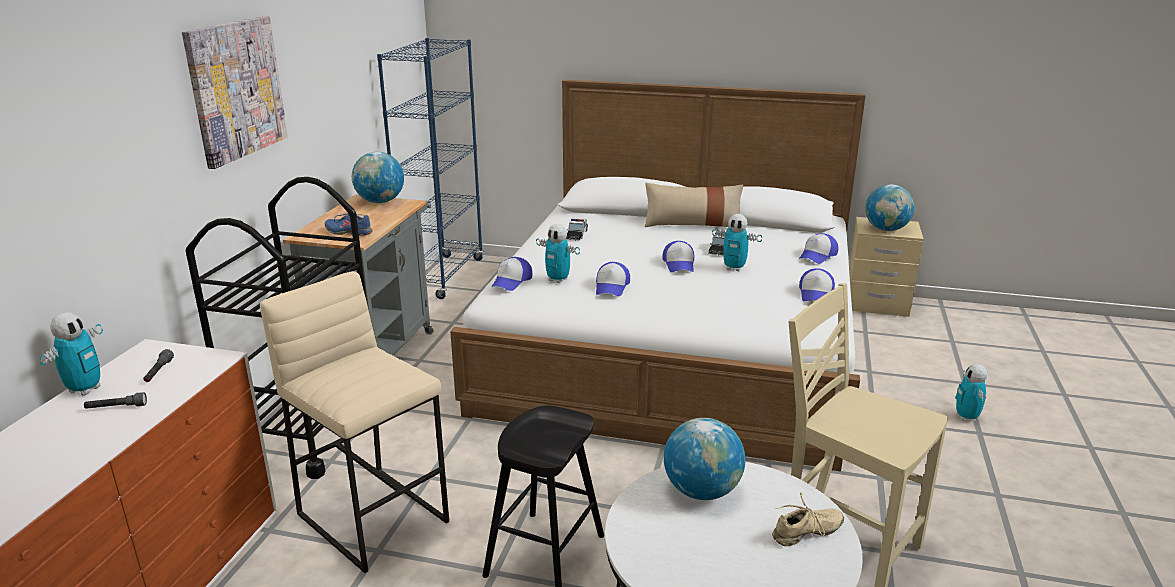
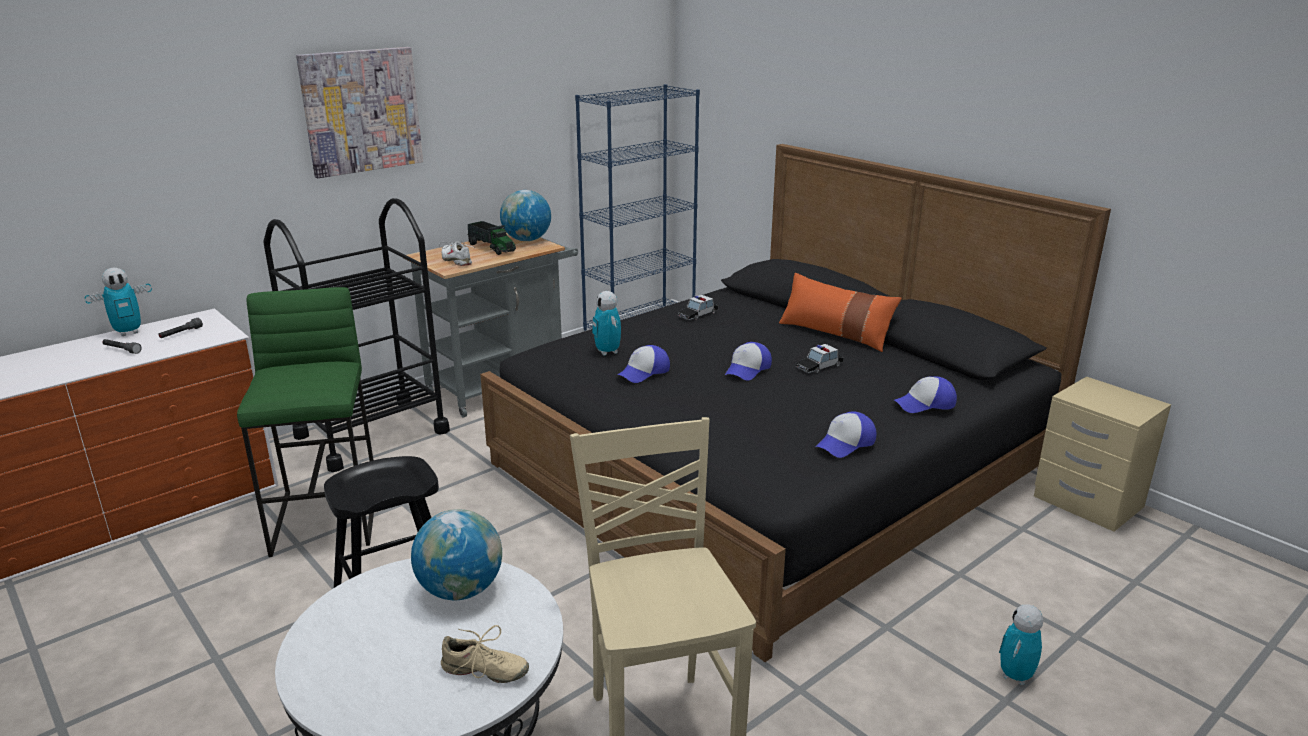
camera: 35 degrees right, 0 degrees up
(349, 232) = (457, 260): blue shoe -> white shoe
(361, 215) = (492, 248): none -> toy truck
(374, 517) = (328, 518): beige stool -> green stool
(512, 281) = (567, 342): cap -> none
(674, 344) = (770, 466): white bed -> black bed
(692, 224) = (835, 333): beige pillow -> orange pillow
(734, 268) = (799, 390): toy robot -> none
(886, 229) = (1101, 401): globe -> none

